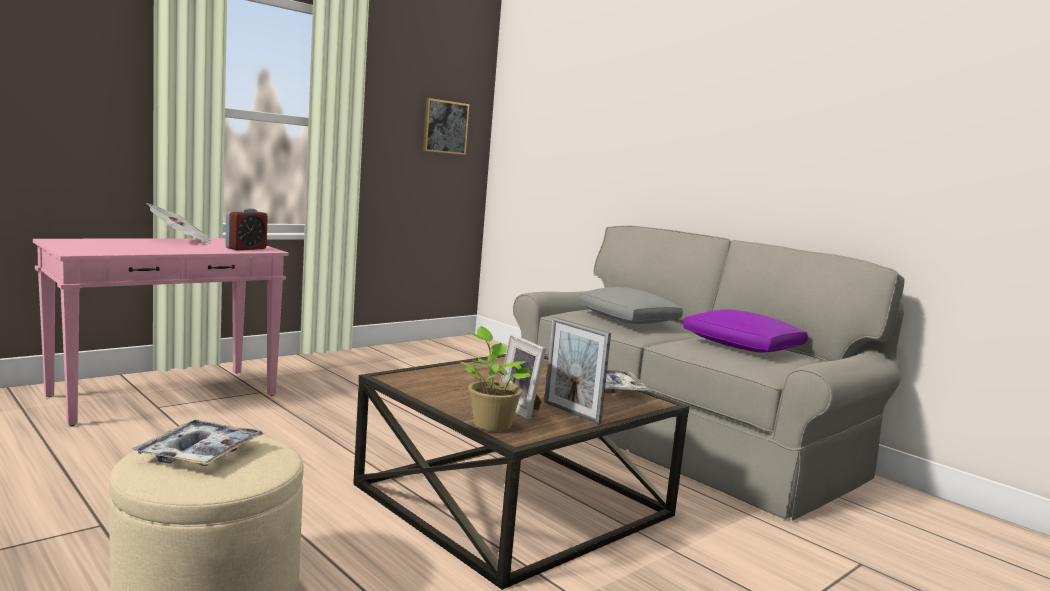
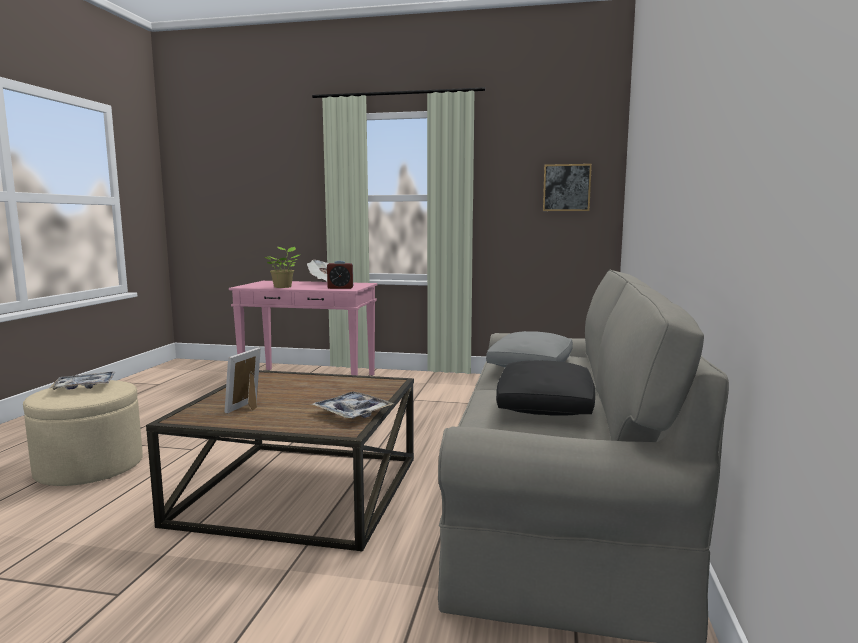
camera: 55 degrees right, 0 degrees up
(490, 423) = (198, 408): potted plant -> potted plant (283, 287)
(571, 412) = (262, 417): picture frame -> none
(743, 346) = (545, 406): purple pillow -> black pillow

